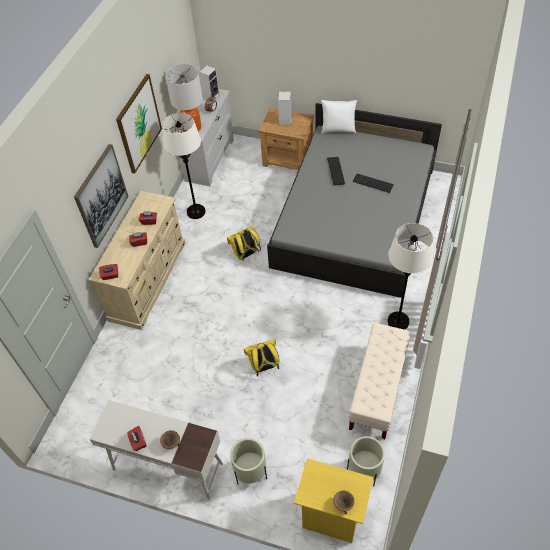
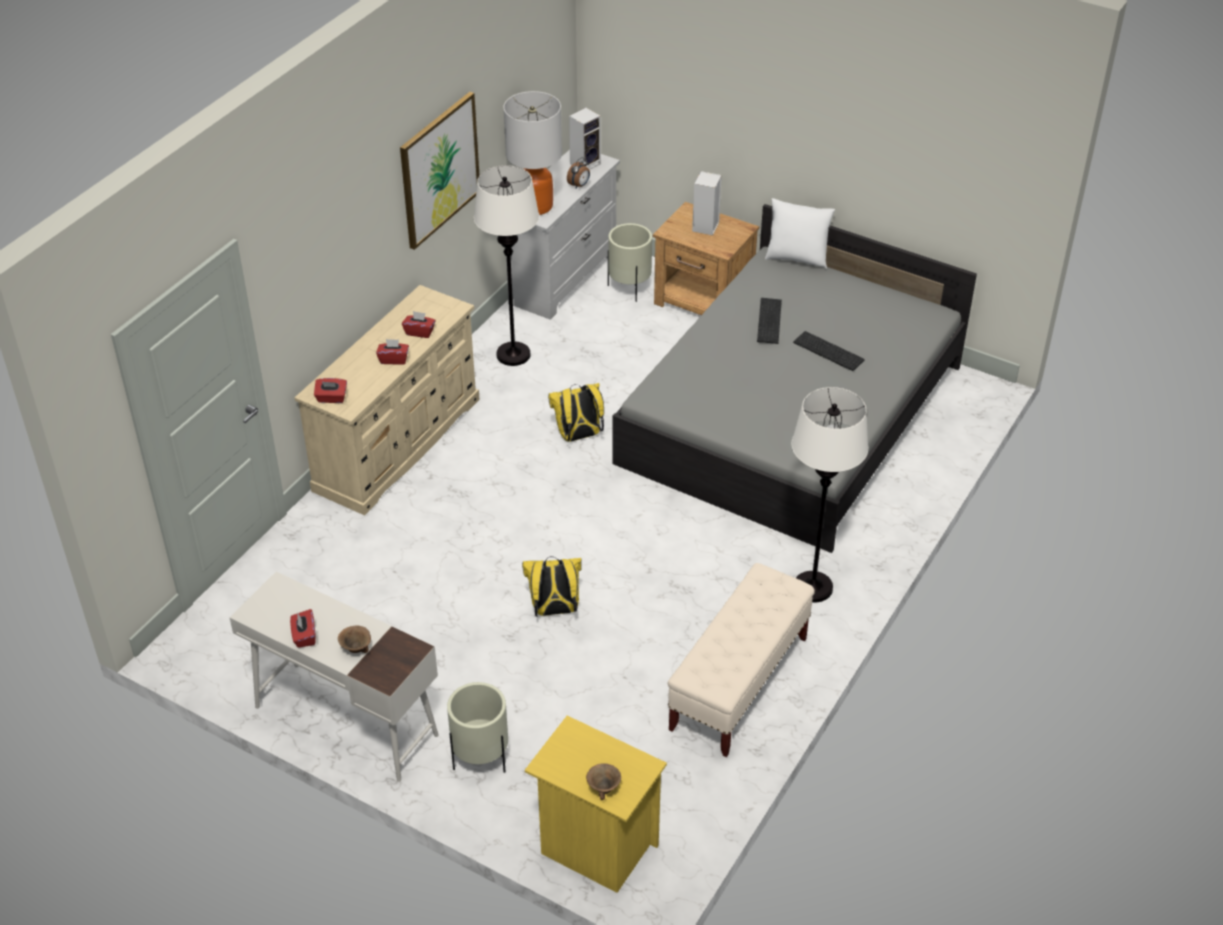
camera: 10 degrees right, 10 degrees down
(101, 196) = (347, 265): picture -> none
(363, 471) = (673, 796): beige planter -> beige planter (629, 288)

